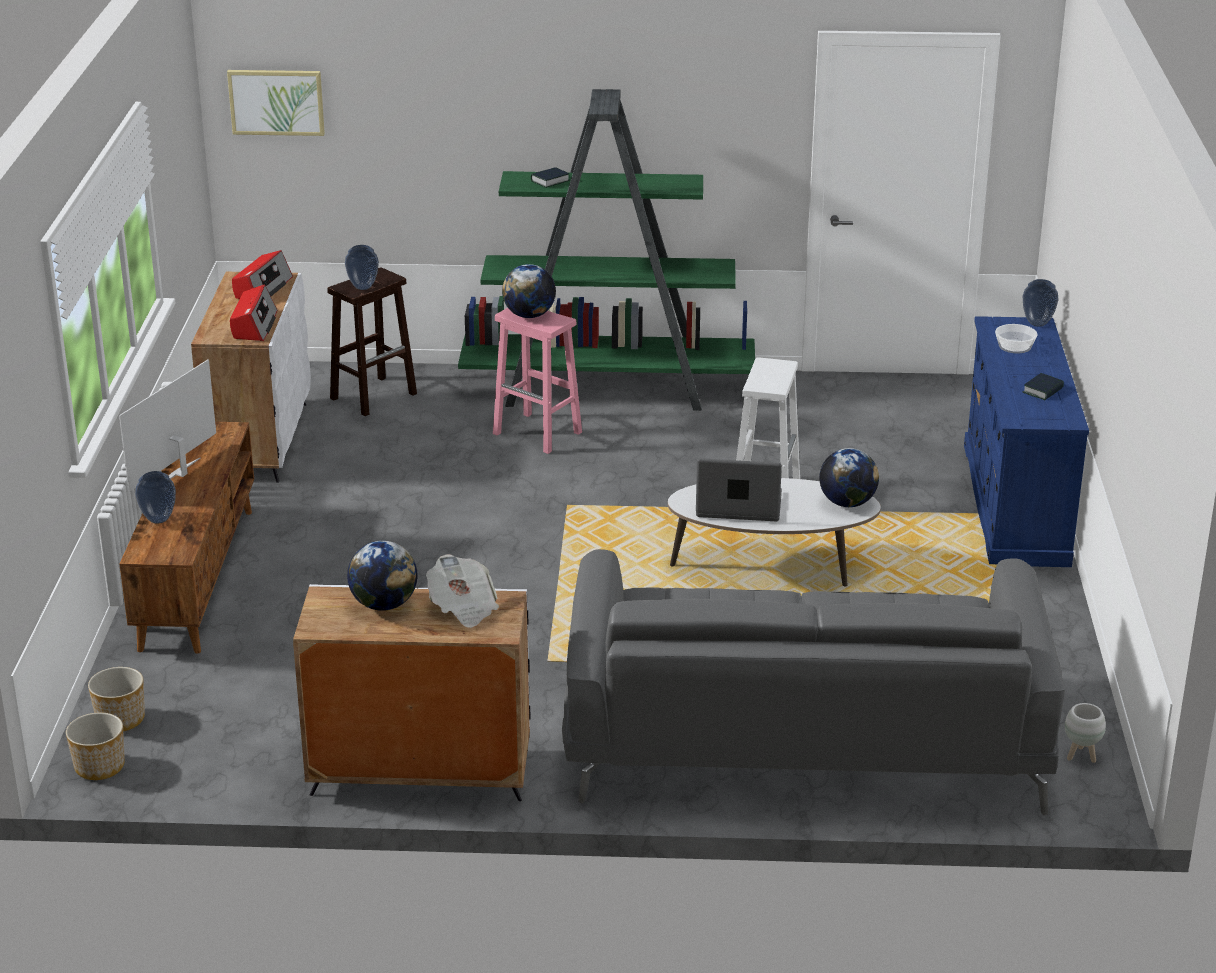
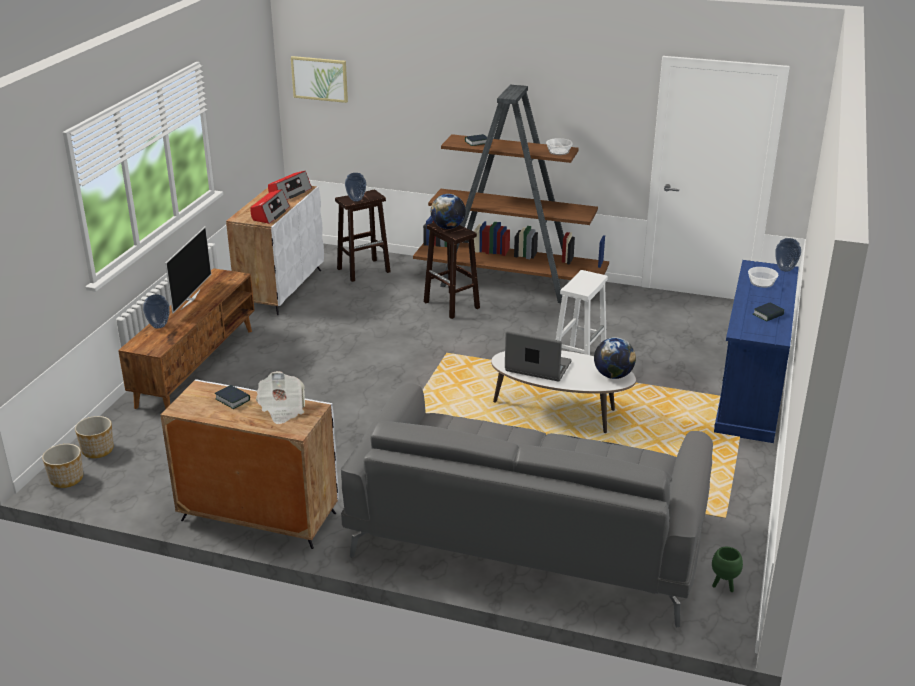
camera: 15 degrees right, 0 degrees up
(179, 473) = (189, 299): television -> television turned 150 degrees clockwise
(384, 604) = (232, 400): globe -> book
(538, 433) = (452, 305): pink stool -> brown stool
(608, 389) = (510, 283): green bookcase -> brown bookcase
(678, 184) = (559, 151): none -> bowl
(1081, 757) = (723, 586): white planter -> green planter

